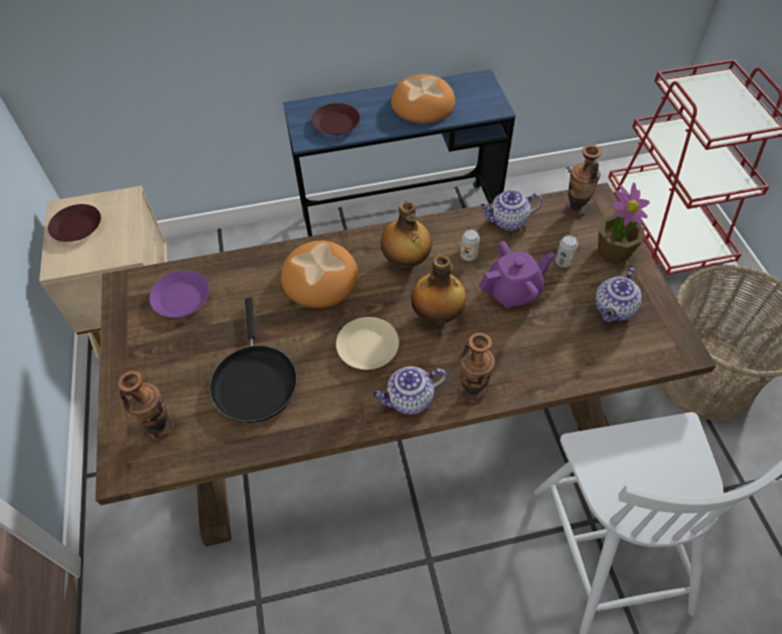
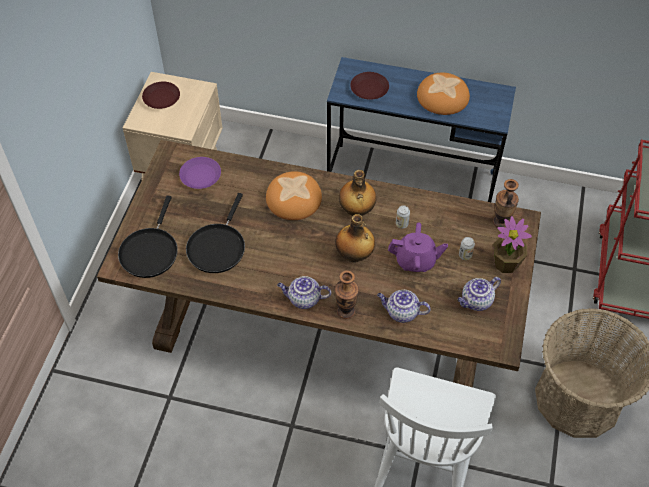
camera: 25 degrees right, 0 degrees up
(160, 427) = (150, 251): vase -> black frying pan
(368, 347) = (298, 256): beige plate -> none
(507, 221) = (446, 211): teapot -> teapot (401, 312)

